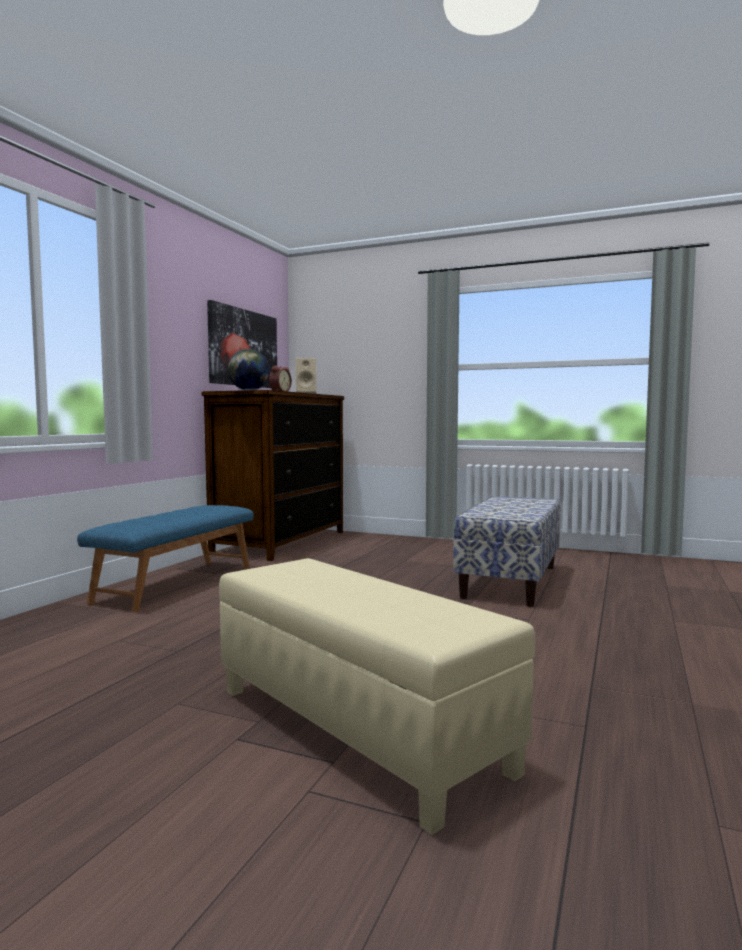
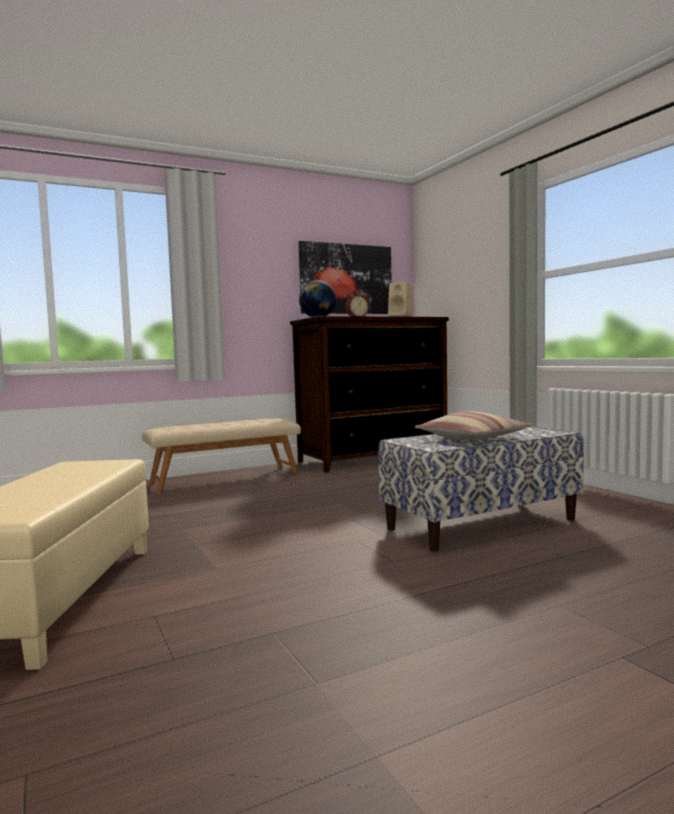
camera: 40 degrees right, 0 degrees up
(176, 583) = (225, 479): blue bench -> beige bench
(515, 509) = (472, 438): none -> pillow

